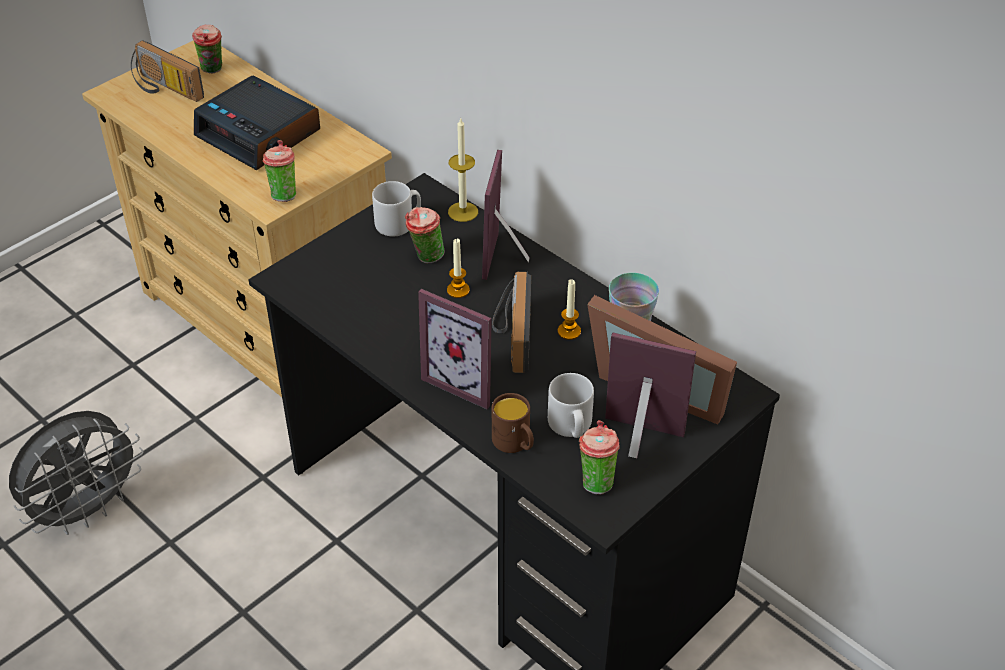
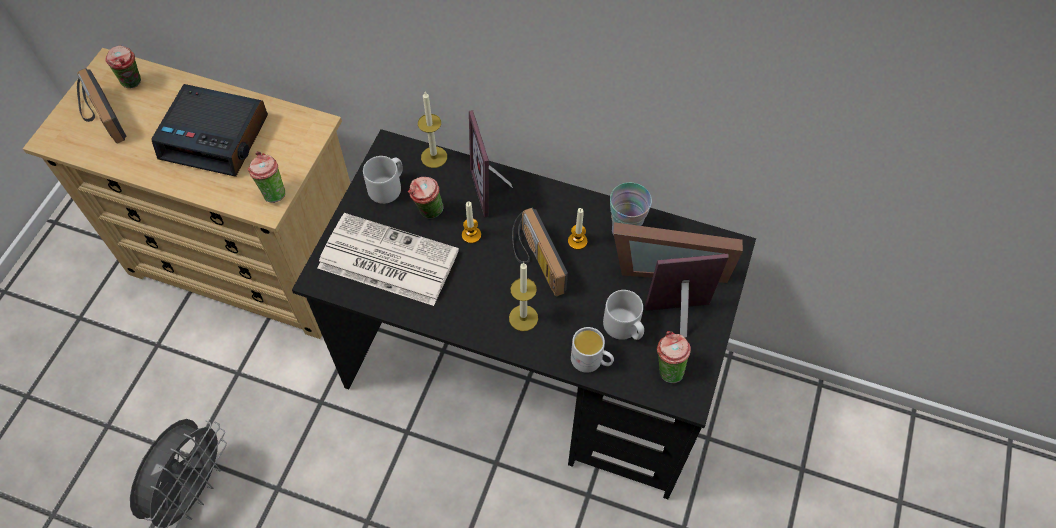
camera: 25 degrees left, 15 degrees up
(164, 89) = (100, 118): radio -> radio turned 45 degrees clockwise
(356, 284) = (386, 260): none -> newspaper
(466, 380) = (523, 318): picture frame -> candle
(515, 444) = (591, 361): brown mug -> white mug

